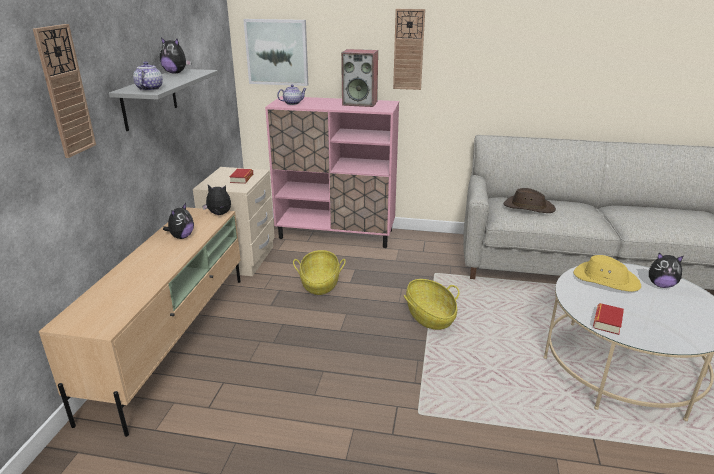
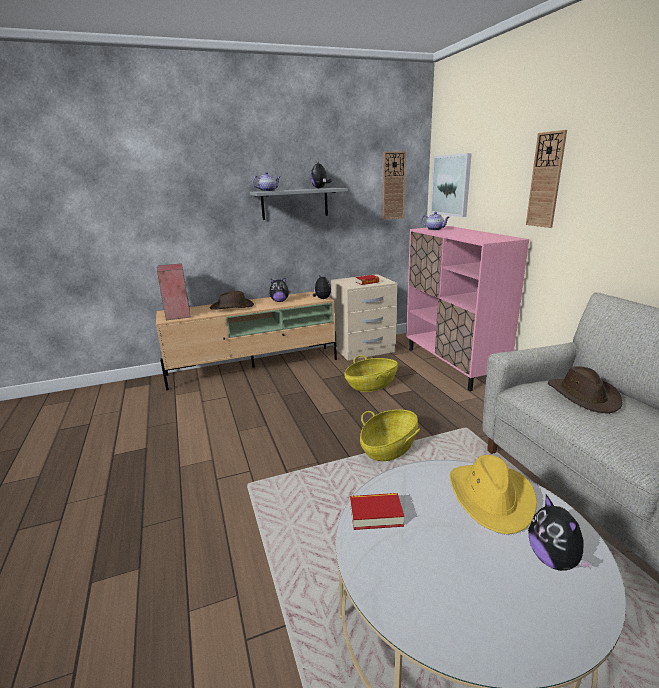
camera: 60 degrees right, 5 degrees down
(65, 91) = (209, 184): wall clock -> wall clock (393, 186)
(145, 269) = (232, 307): none -> brown hat
(360, 103) = (485, 235): speaker -> speaker (178, 314)

